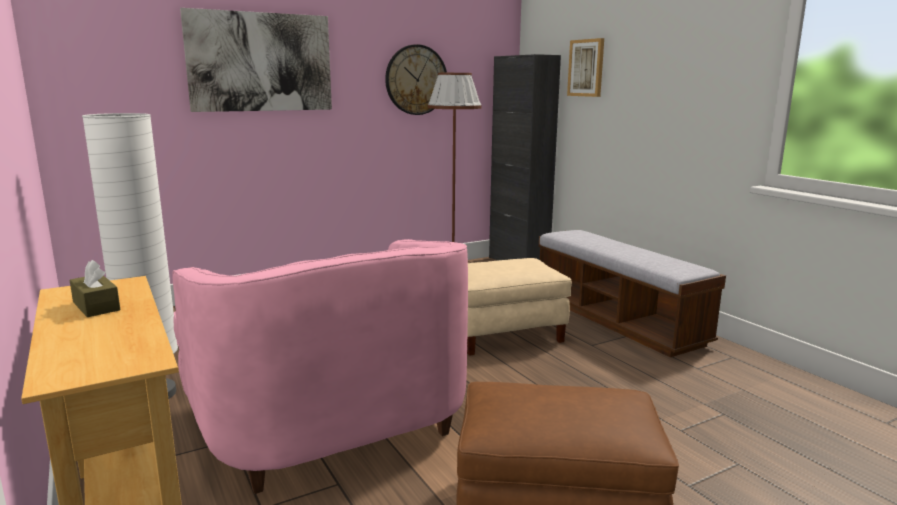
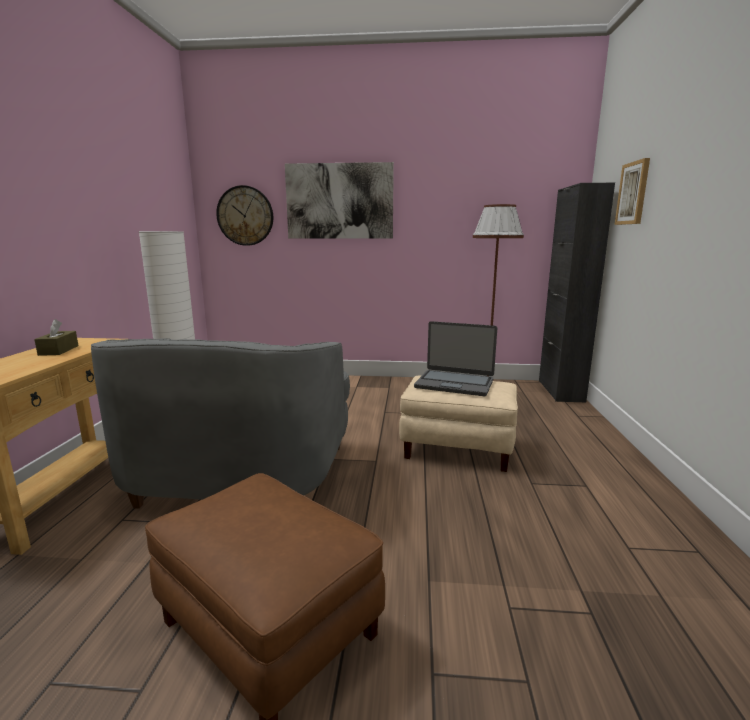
camera: 35 degrees right, 0 degrees up
(328, 418) = (243, 473): pink armchair -> grey armchair
(416, 80) = (472, 213): wall clock -> wall clock (245, 216)
(497, 267) = (454, 384): none -> laptop
(616, 320) = (595, 466): bench -> none

